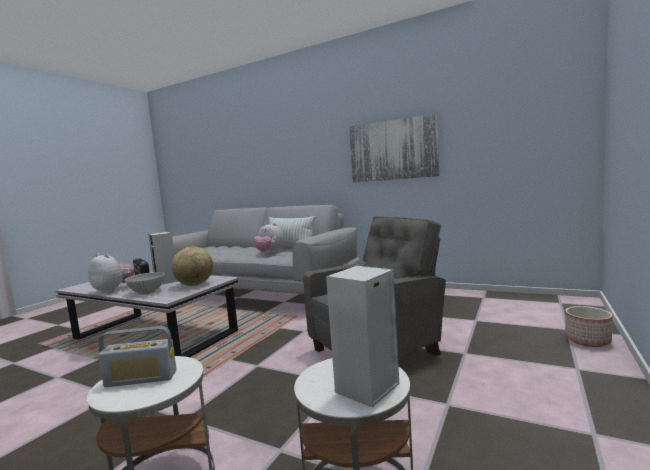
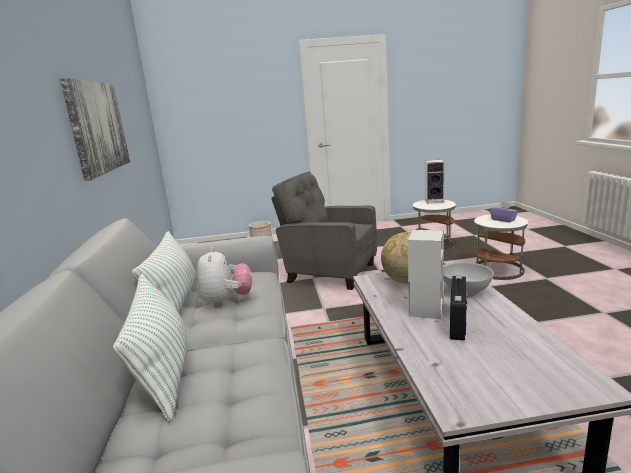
camera: 125 degrees left, 10 degrees up
(113, 290) = (508, 321): plush toy -> none
(141, 379) = (503, 220): radio -> purple tissue box
(239, 248) = (164, 373): none -> pillow

